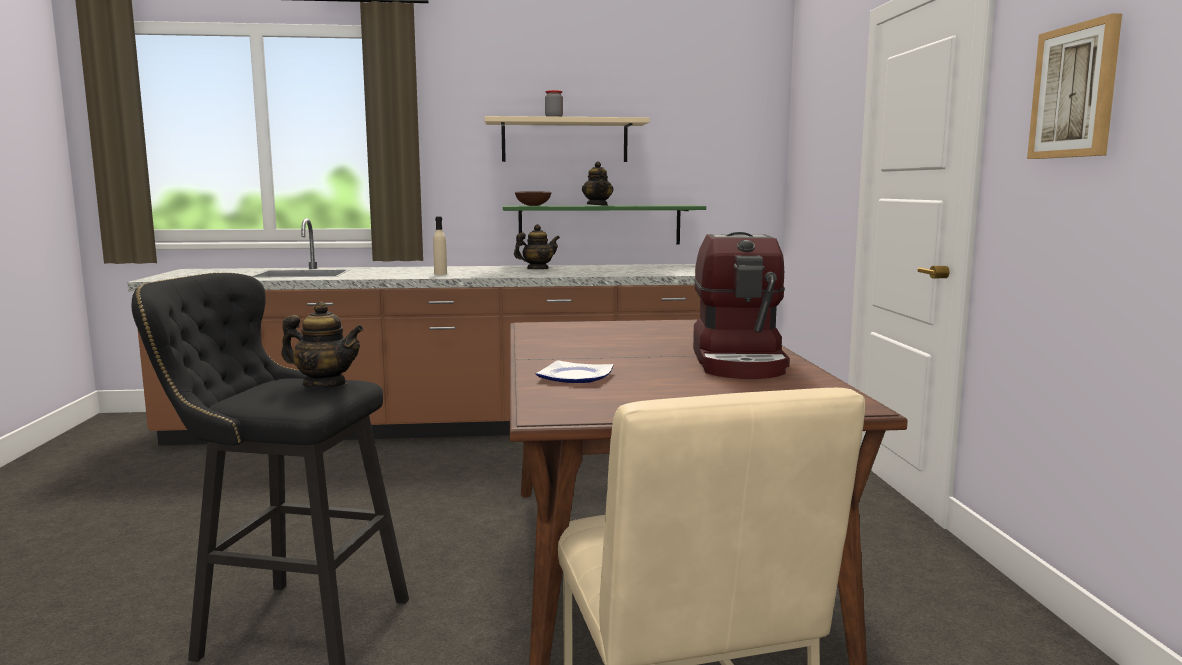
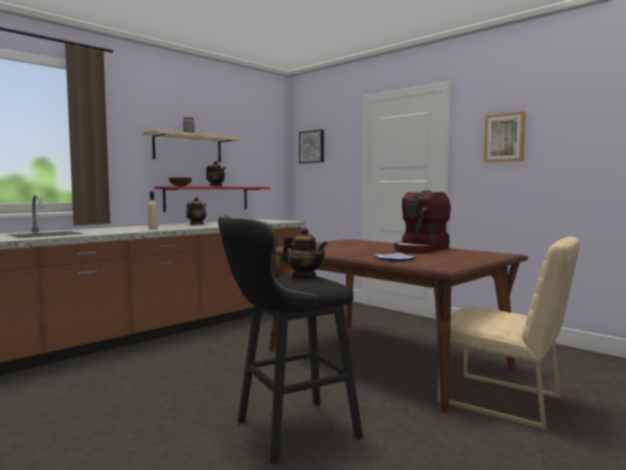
camera: 40 degrees left, 5 degrees down
(325, 385) = (304, 277): teapot -> teapot turned 60 degrees clockwise
(600, 225) = (207, 198): green shelf -> red shelf
(740, 362) = (421, 249): coffee machine -> coffee machine turned 75 degrees clockwise
(810, 125) = (312, 147): none -> picture

